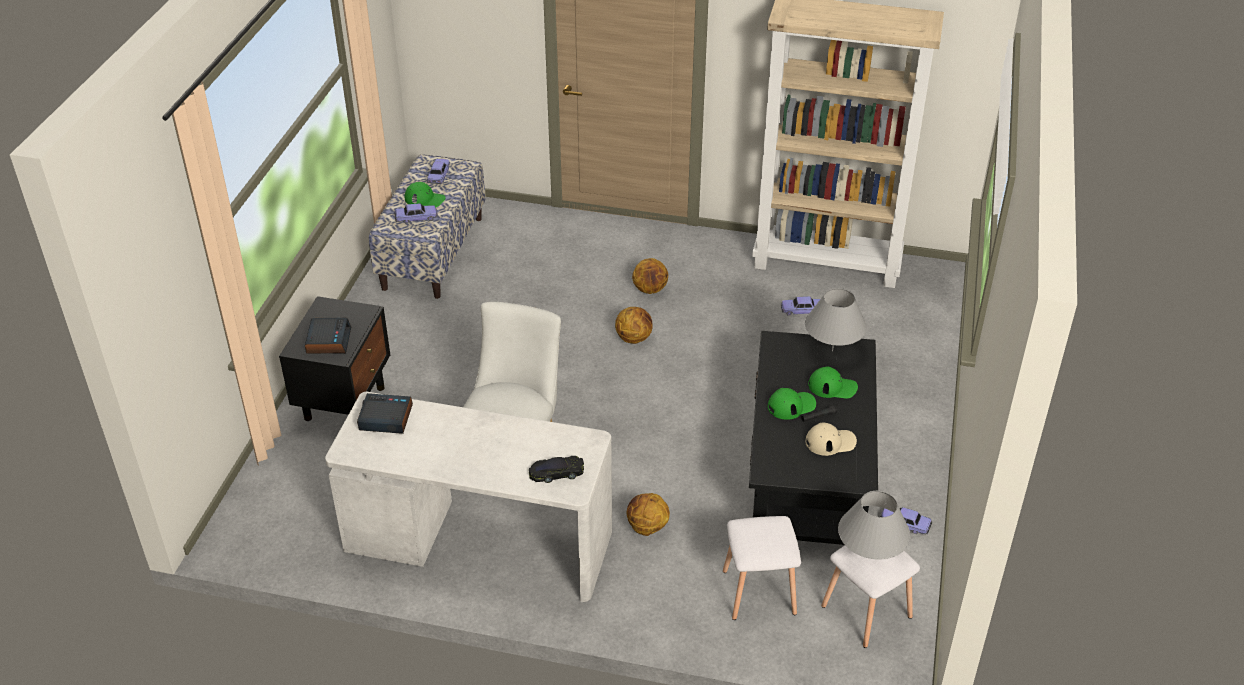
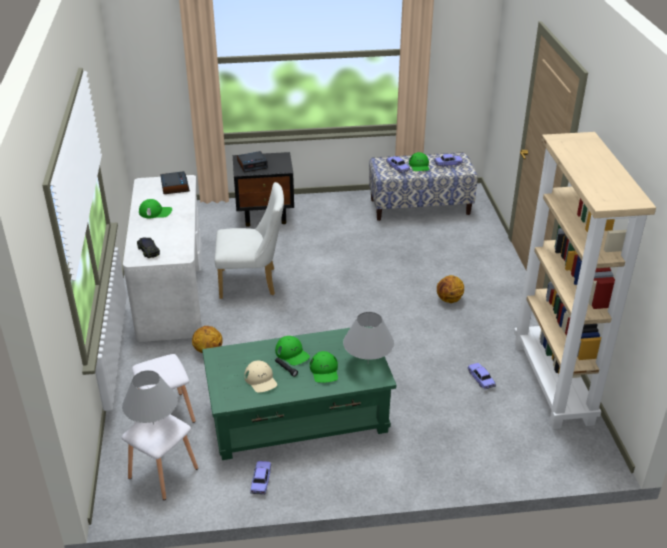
camera: 70 degrees right, 5 degrees down
(451, 450) = (155, 212): none -> green cap
(634, 338) = (391, 304): basketball -> none
(808, 468) = (299, 416): black coffee table -> green coffee table

